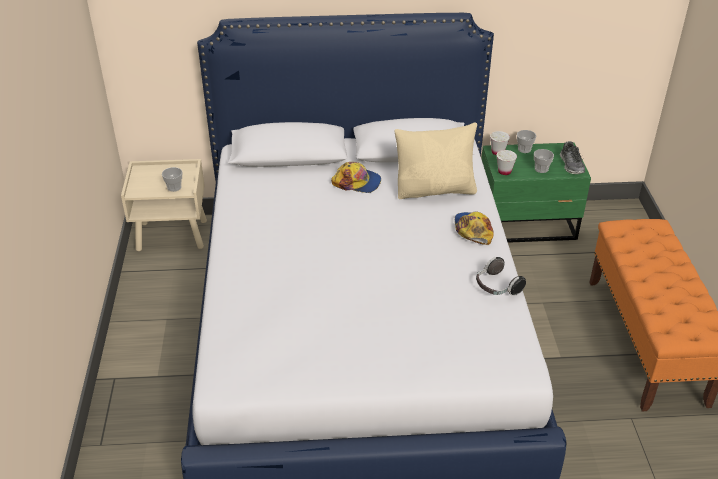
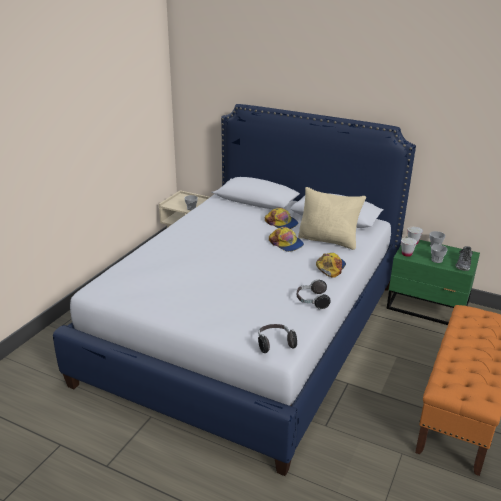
camera: 30 degrees right, 10 degrees down
(392, 213) = (286, 243): none -> cap
(511, 363) = (275, 344): none -> headphones

